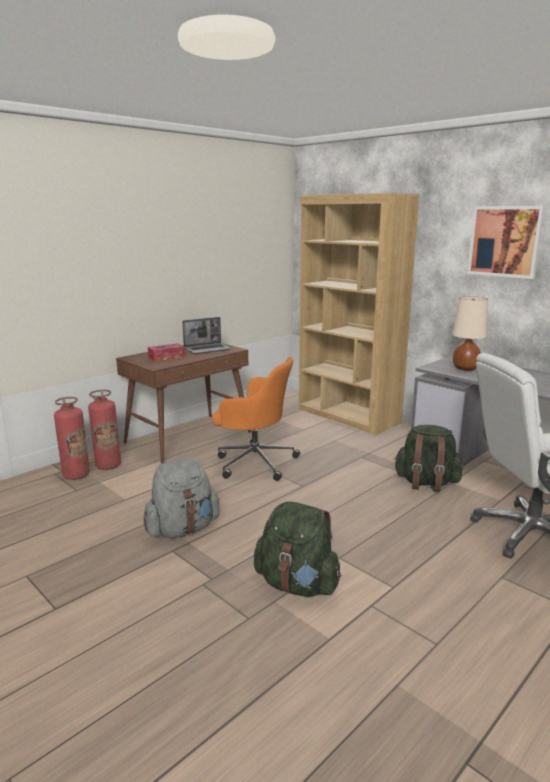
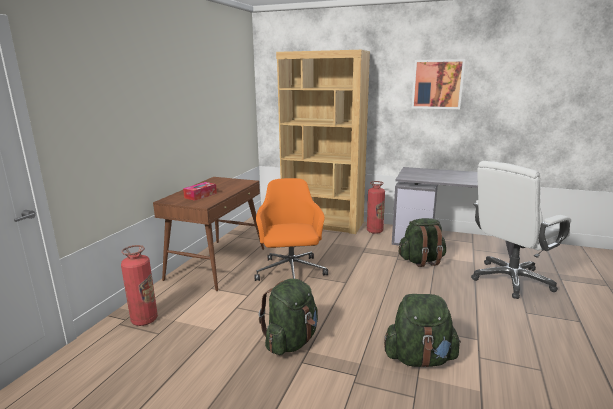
camera: 25 degrees left, 0 degrees up
(108, 465) = (167, 303): fire extinguisher -> fire extinguisher (374, 231)
(183, 529) = (291, 341): grey backpack -> green backpack
(208, 349) = (226, 184): laptop -> none
(254, 462) = (291, 272): orange office chair -> orange office chair turned 90 degrees counterclockwise
(465, 368) = (425, 175): beige table lamp -> none

